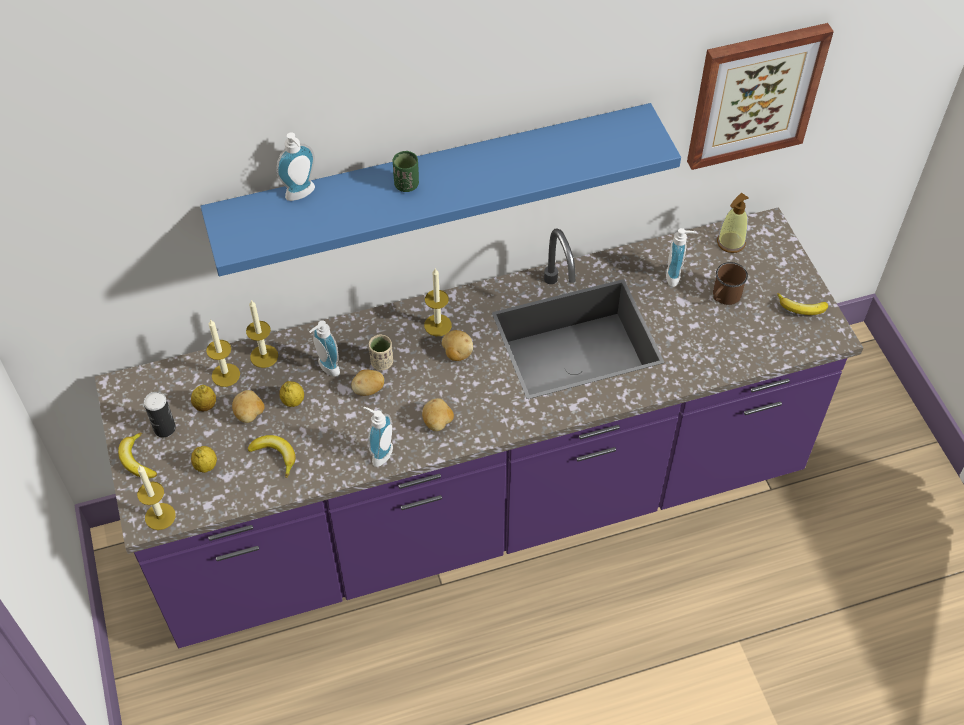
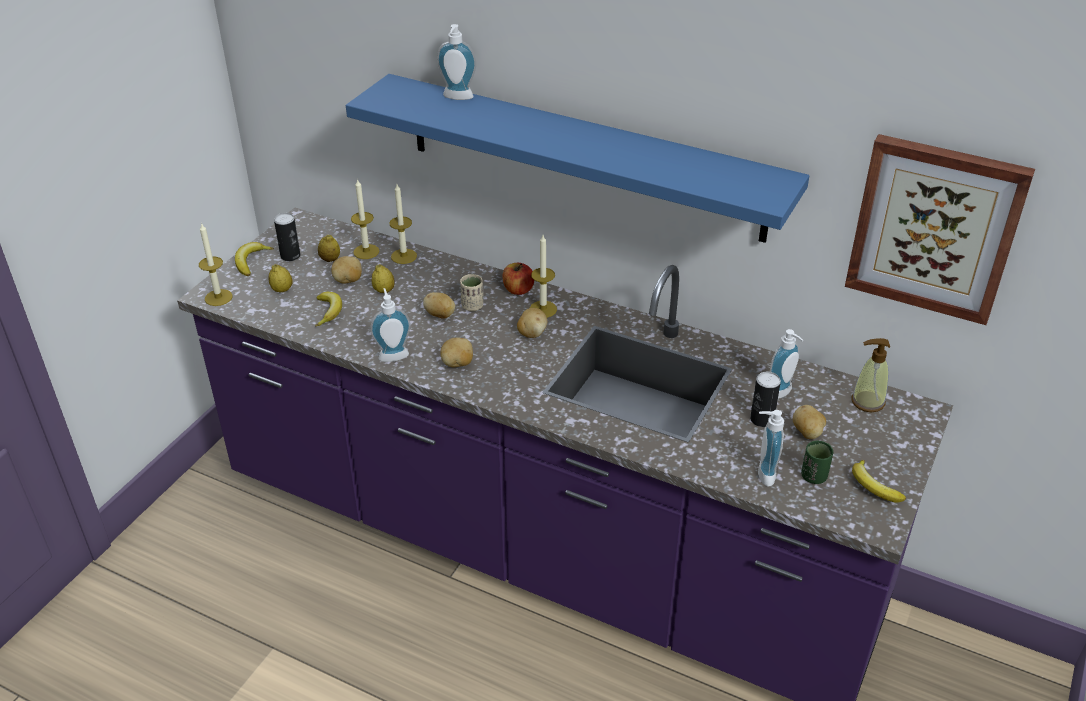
camera: 45 degrees right, 15 degrees down
(326, 368) = (431, 286): soap dispenser -> soap dispenser (762, 474)
(397, 321) = (518, 290): none -> apple
(406, 185) = (535, 126): green cup -> green cup (814, 476)
(687, 307) = (762, 419): none -> can
(724, 297) = (807, 433): brown mug -> potato

